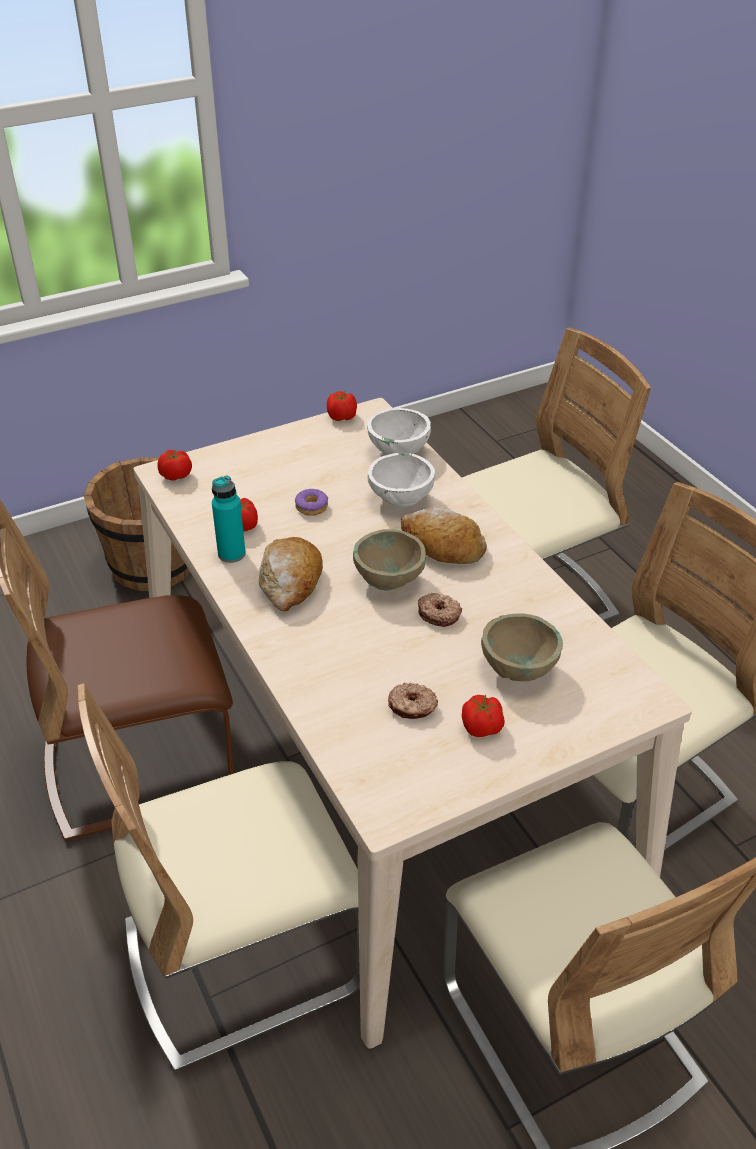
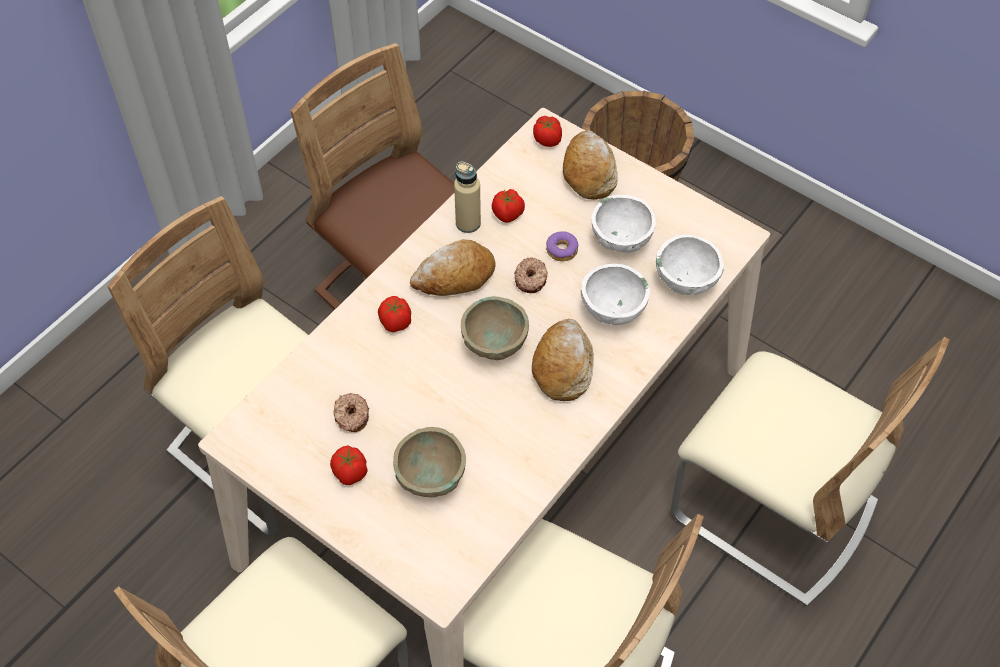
camera: 65 degrees right, 15 degrees up
(231, 554) = (468, 223): turquoise bottle -> beige bottle
(236, 464) = (589, 172): none -> bread
(328, 471) = (621, 240): none -> white bowl
(342, 417) = (713, 216): tomato -> tomato (395, 322)
(439, 614) = (470, 396): donut -> donut (531, 279)

